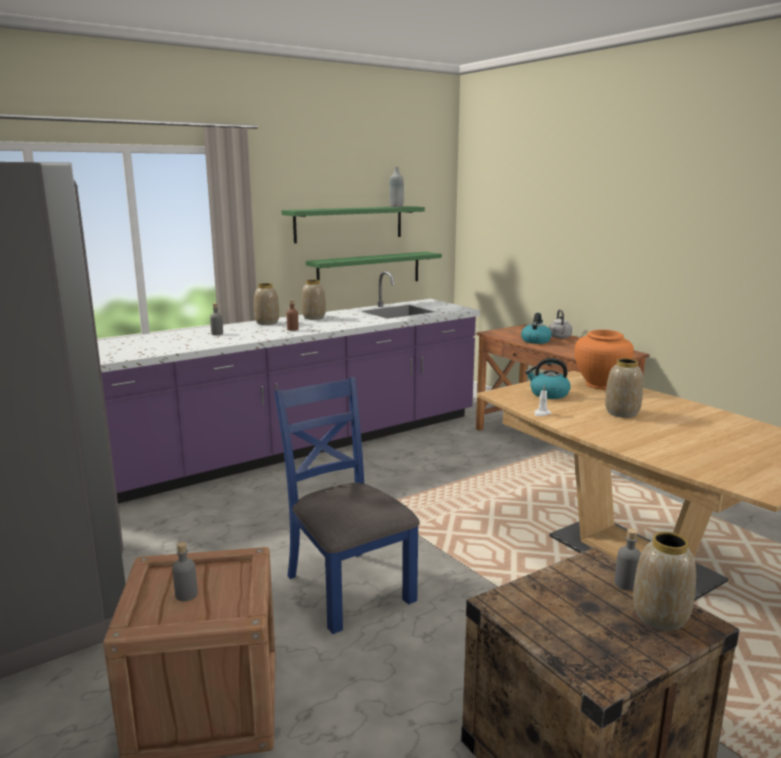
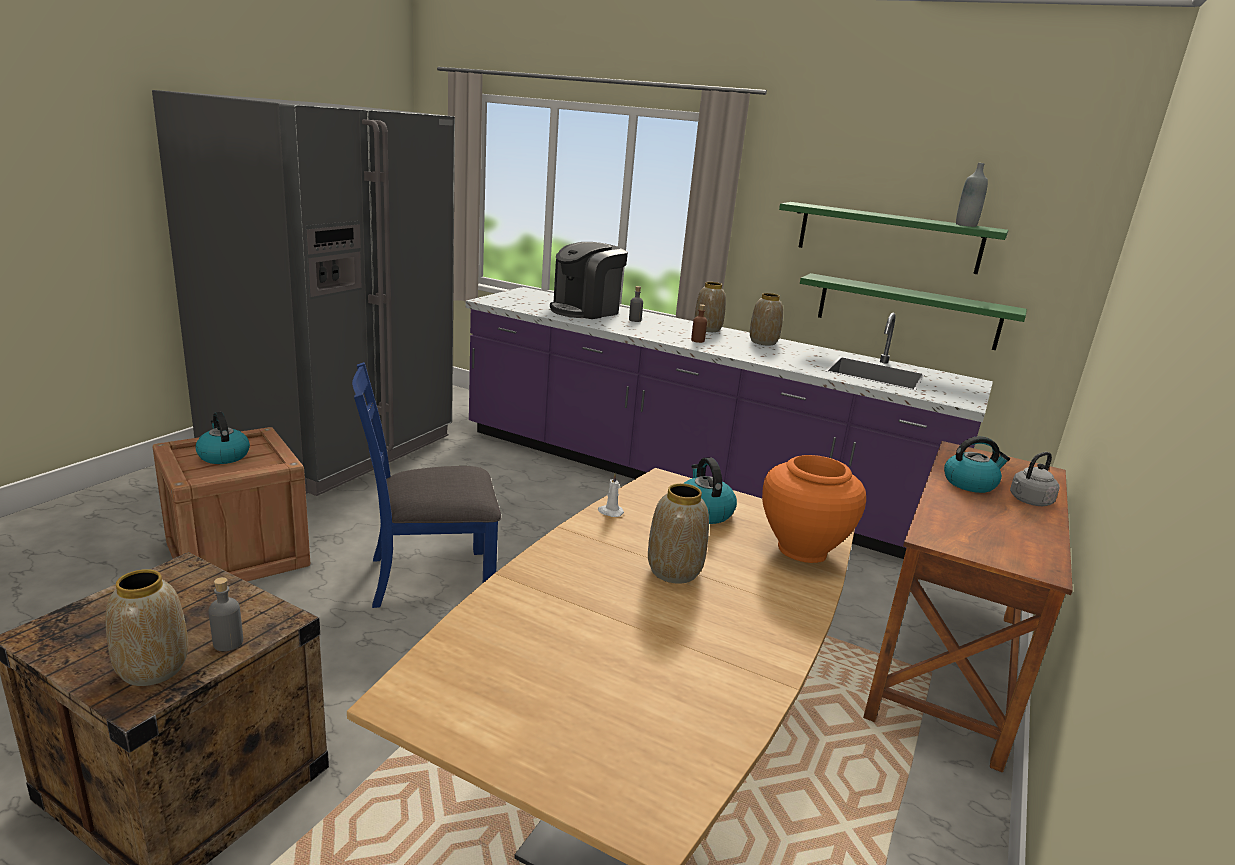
camera: 60 degrees right, 5 degrees up
(167, 341) = (586, 310): none -> coffee machine
(186, 595) = (223, 456): grey bottle -> kettle
(347, 587) = (430, 577): blue chair -> blue chair turned 135 degrees counterclockwise

